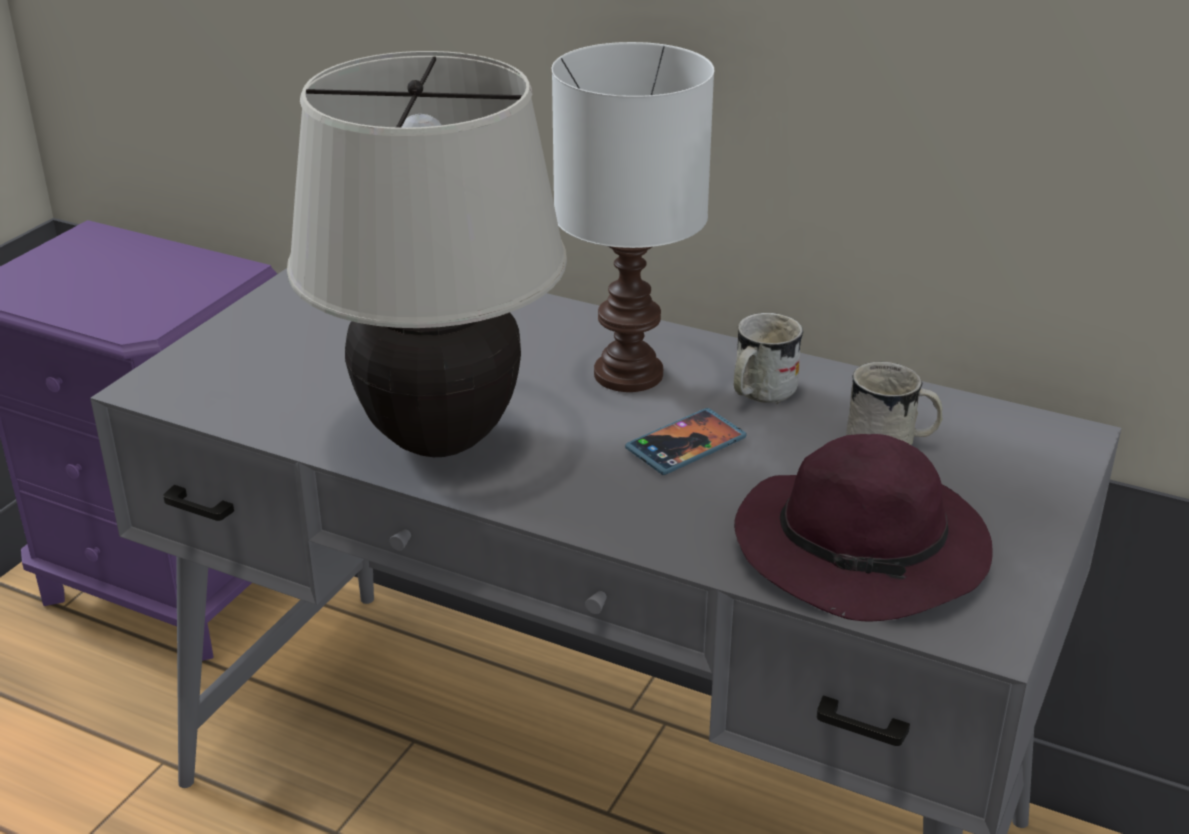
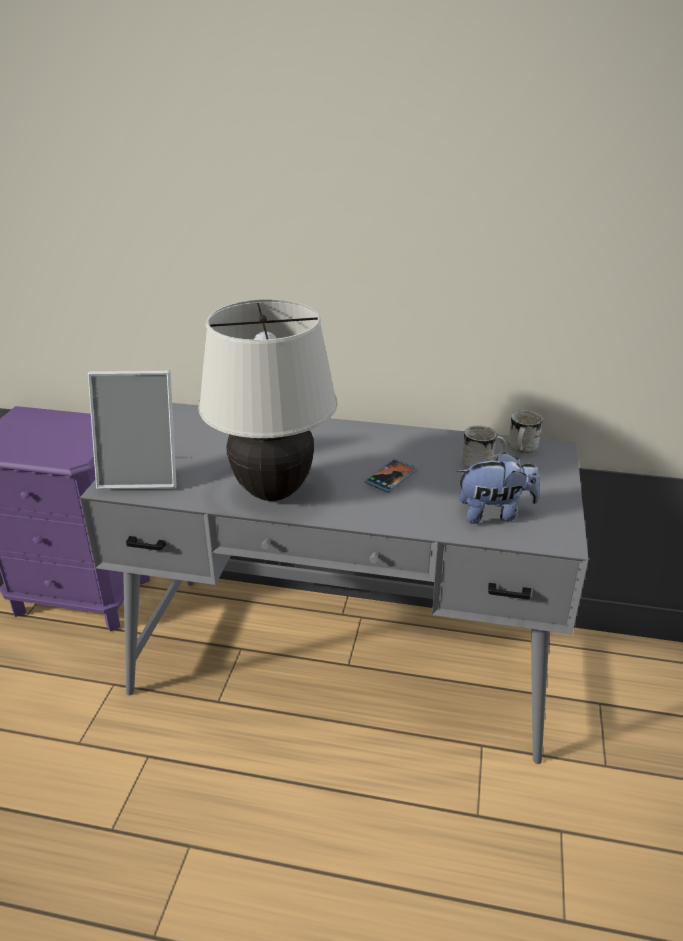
camera: 15 degrees left, 0 degrees up
(219, 372) = (142, 475): none -> picture frame
(630, 375) = (349, 448): white table lamp -> none
(758, 393) = (412, 448): white mug -> white mug (520, 449)
(865, 551) = (494, 513): purple hat -> plush toy

